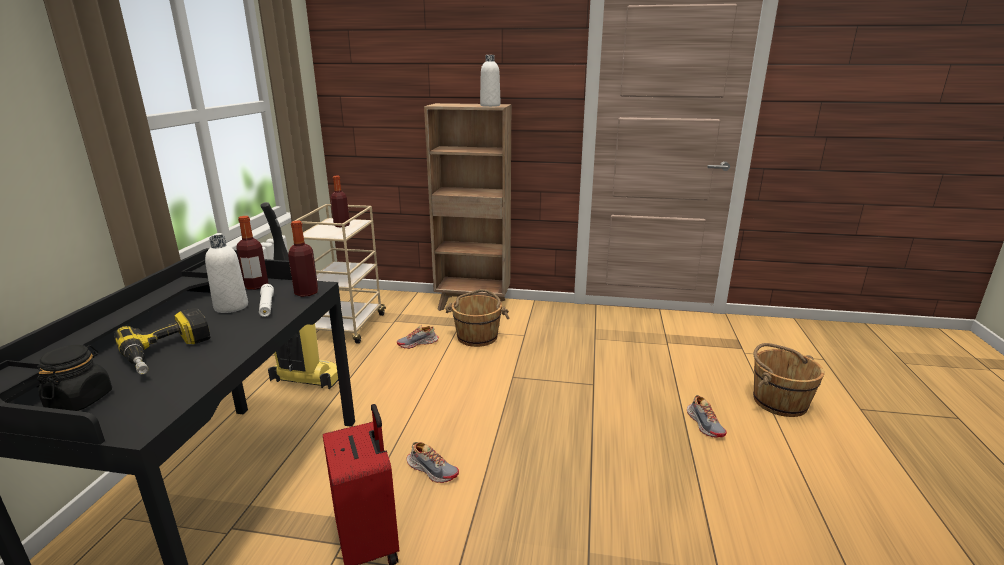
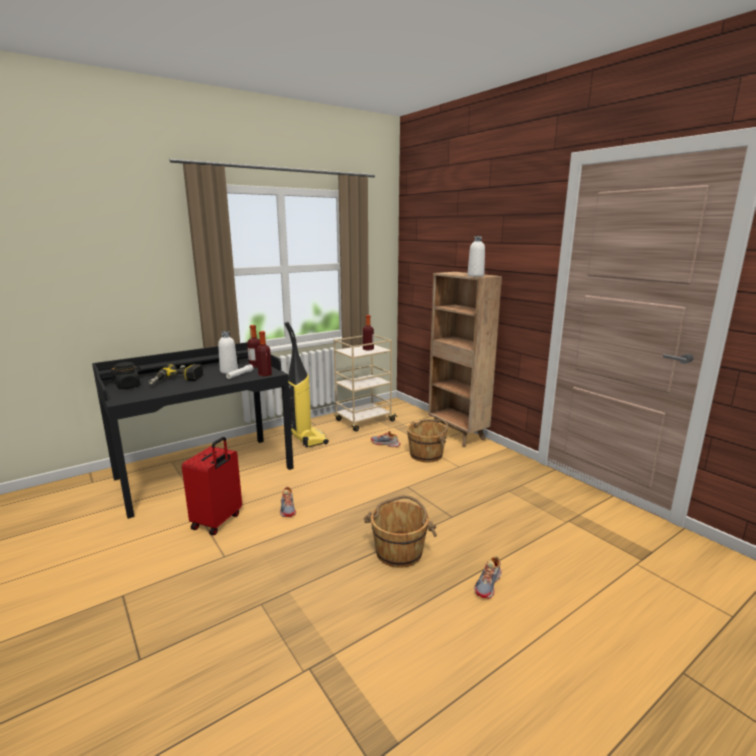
camera: 45 degrees right, 5 degrees down
(778, 401) = (593, 612): brown bucket -> brown bucket (399, 551)

